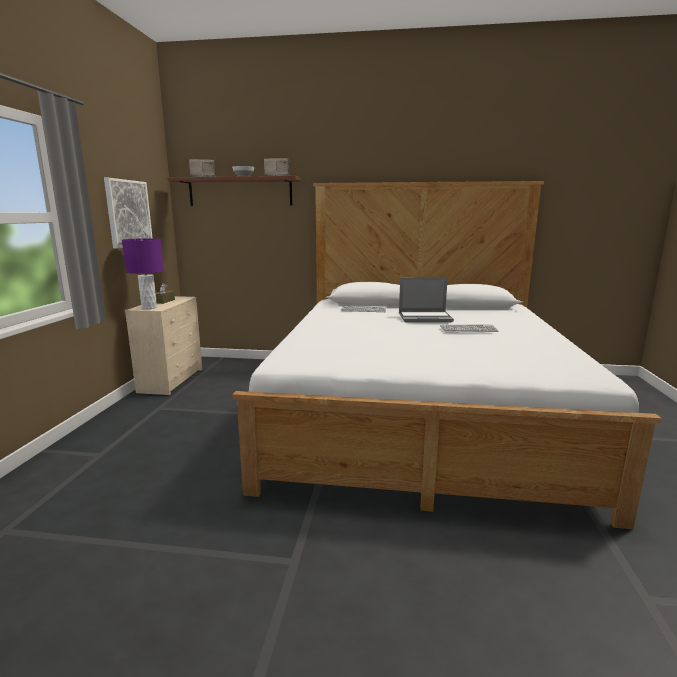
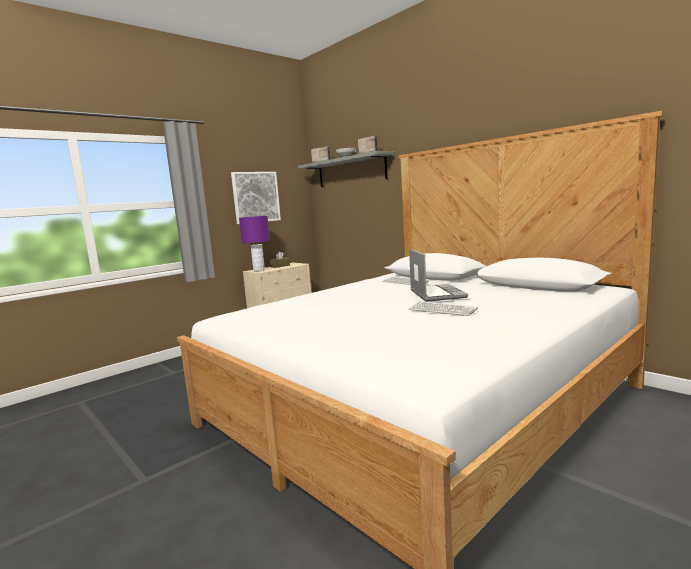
camera: 40 degrees right, 5 degrees down
(240, 192) = (351, 171): brown shelf -> grey shelf
(425, 318) = (436, 294): laptop -> laptop turned 135 degrees counterclockwise

